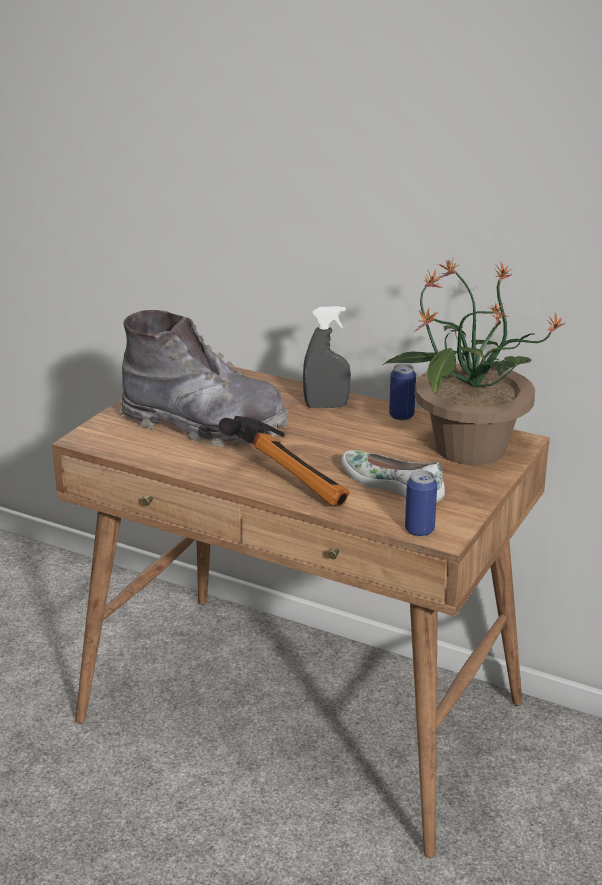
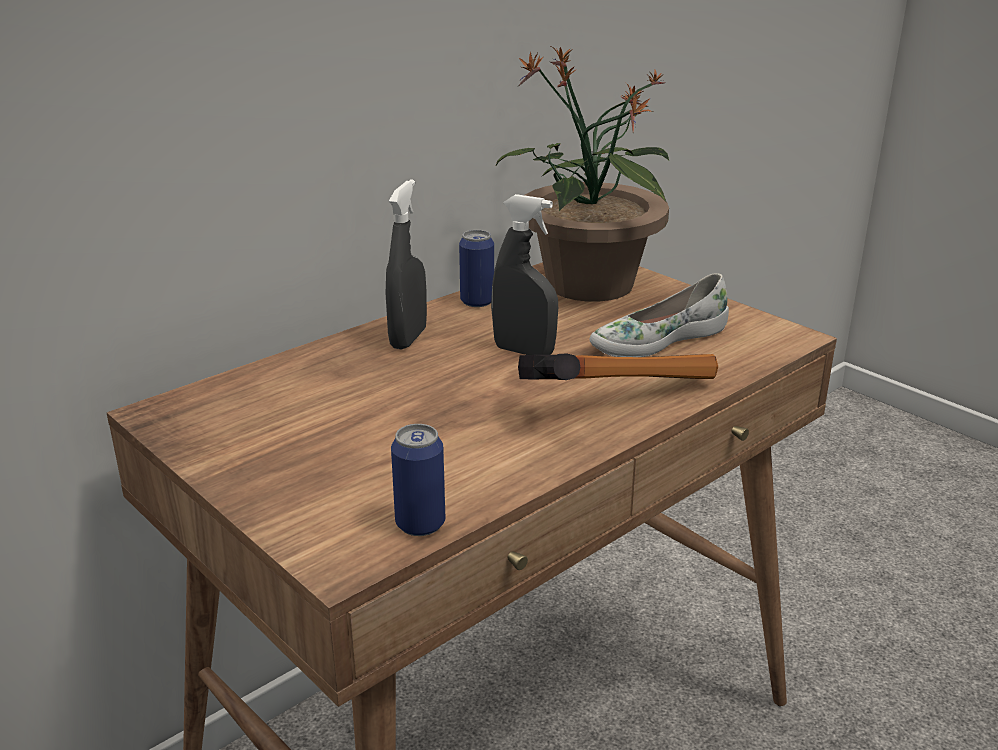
camera: 70 degrees left, 0 degrees up
(203, 425) = (388, 435): grey boot -> none
(336, 443) = (523, 351): none -> grey spray bottle
(419, 530) = (775, 346): can -> can (420, 524)

